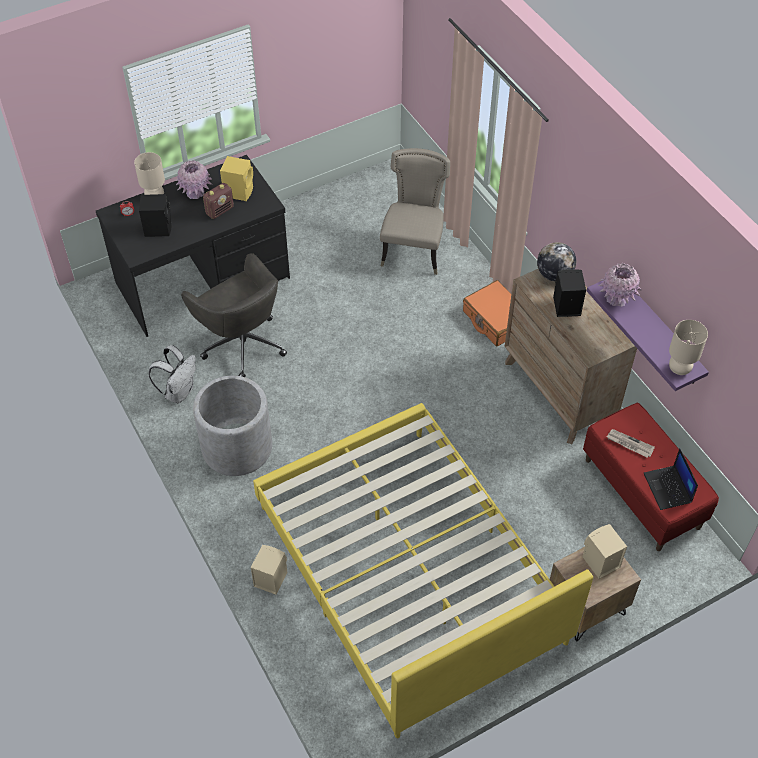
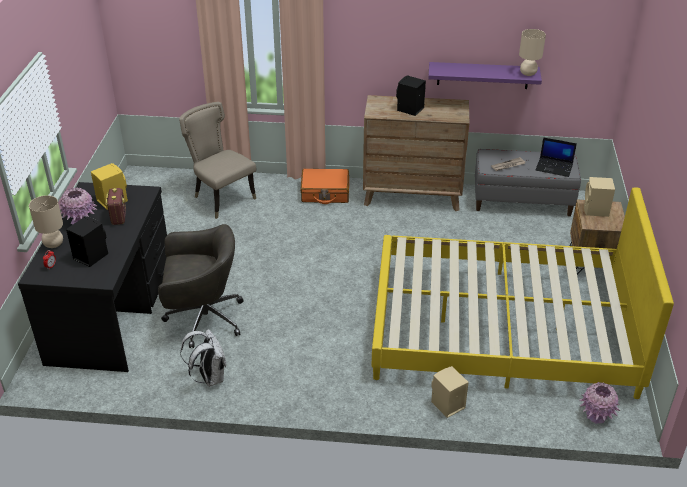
camera: 55 degrees left, 15 degrees down
(237, 447) = (303, 368): grey planter -> none
(554, 275) = (378, 103): globe -> none
(617, 298) = (449, 70): pink vase -> pink vase (596, 415)
(642, 493) = (522, 201): red bench -> grey bench

